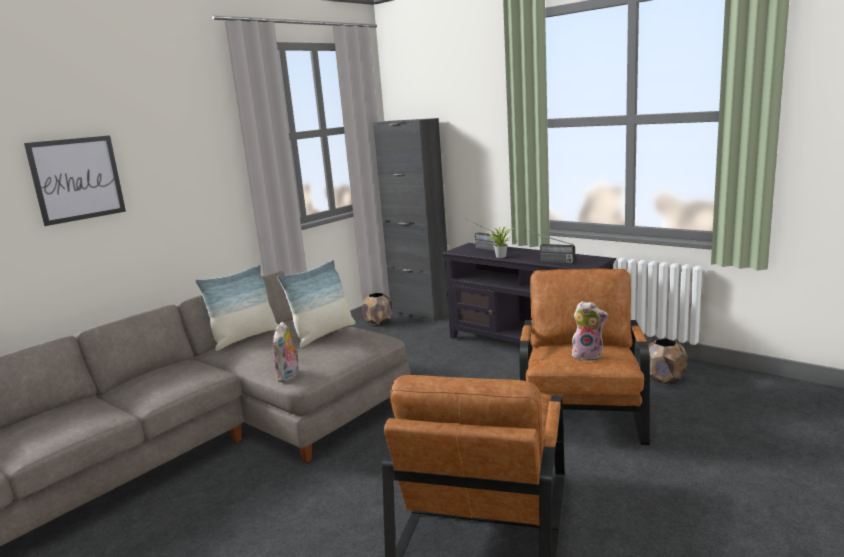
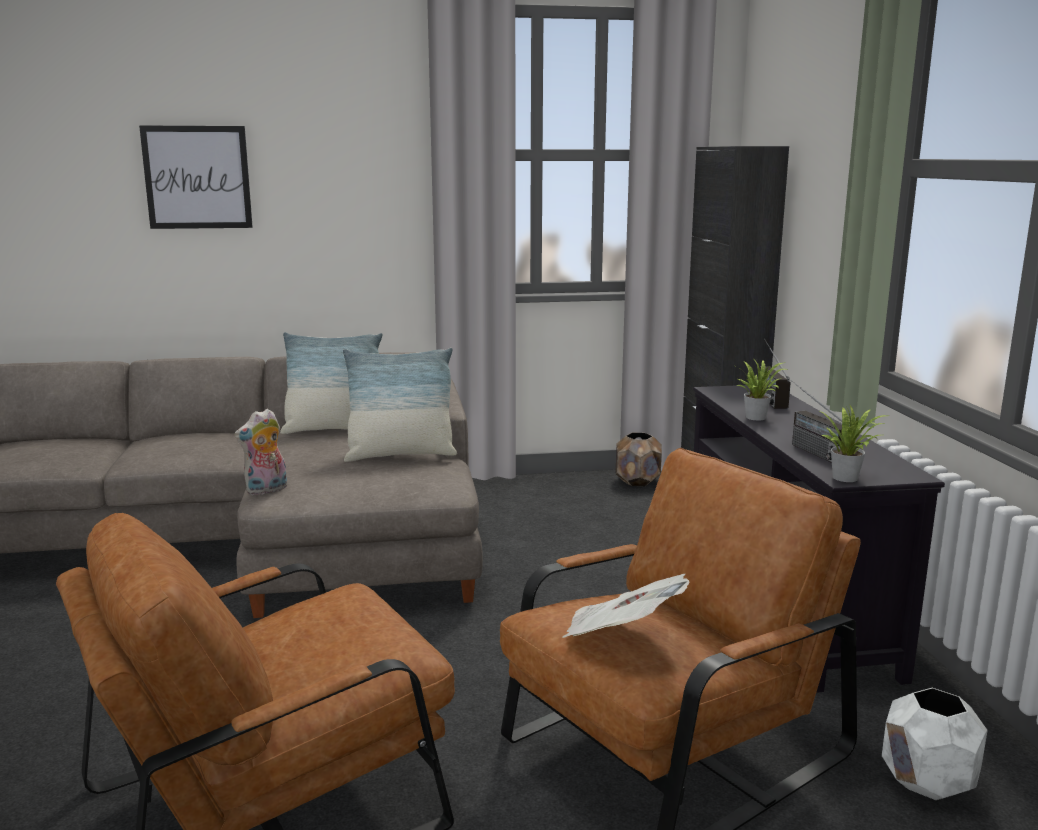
camera: 40 degrees right, 0 degrees up
(587, 266) = (847, 477): none -> potted plant
(588, 355) = (621, 636): plush toy -> newspaper
(664, 379) = (928, 783): brown planter -> white planter

